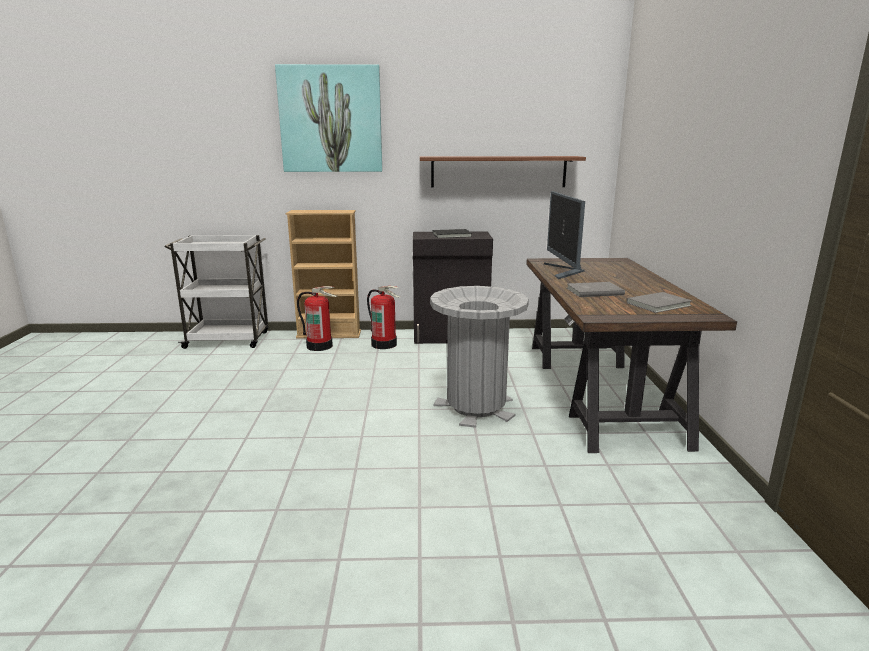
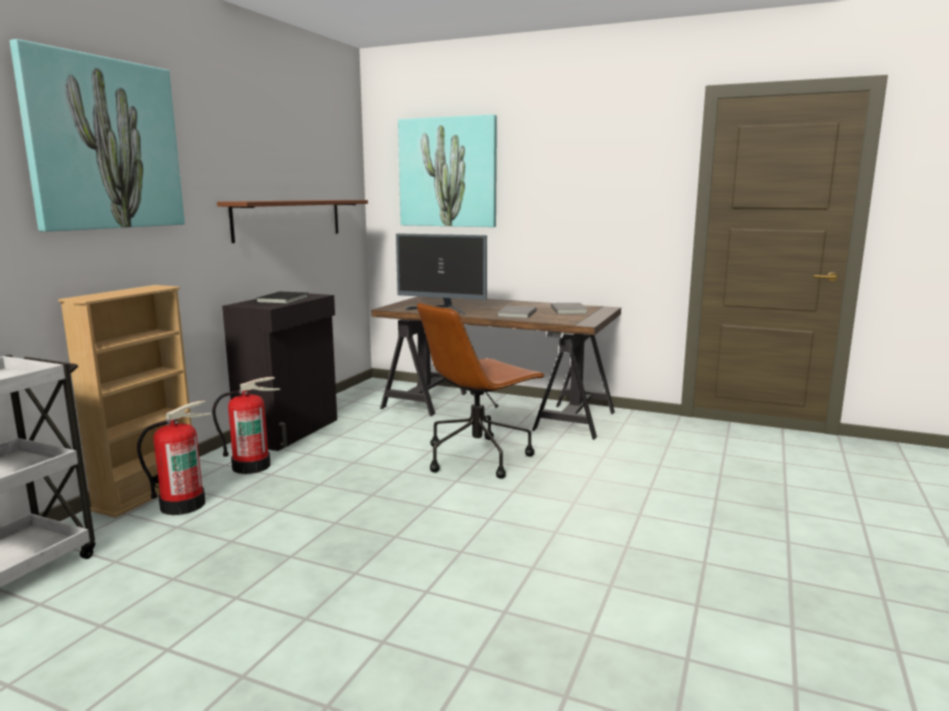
camera: 65 degrees left, 5 degrees down
(476, 406) = (478, 456): grey trash can -> brown office chair
(656, 129) = (448, 172): none -> picture

